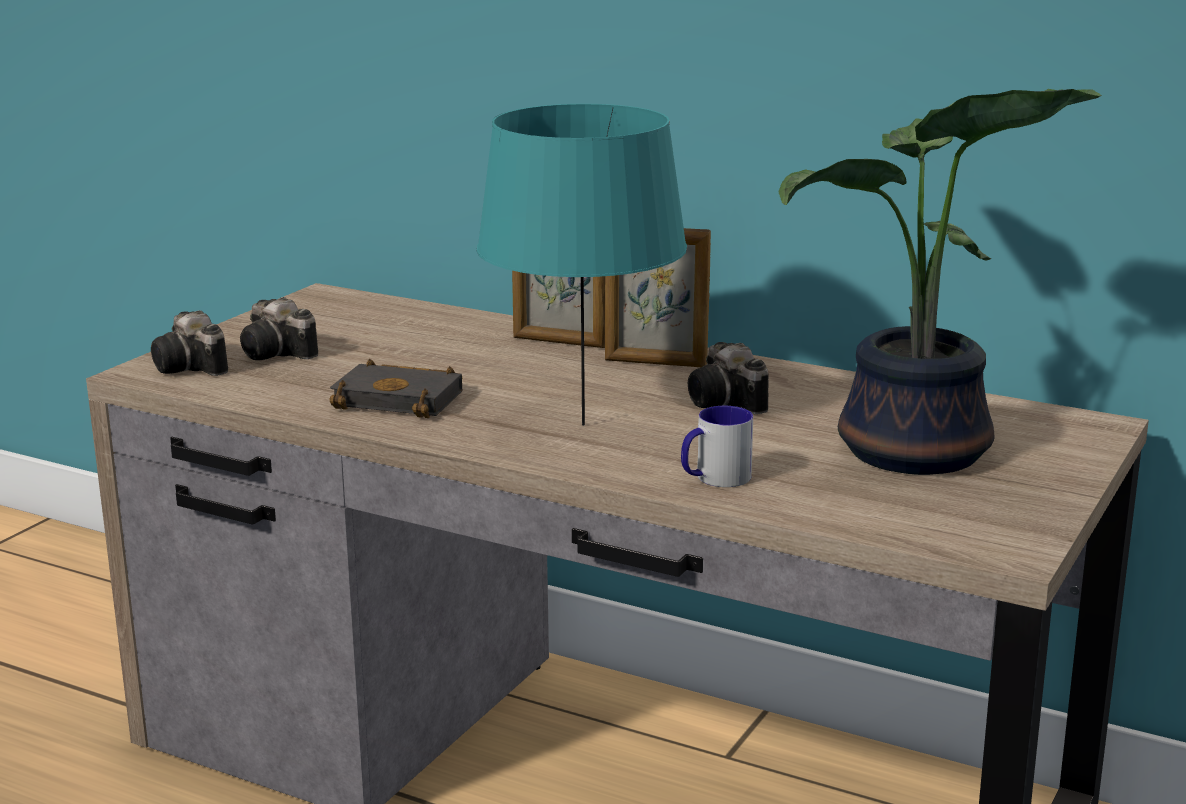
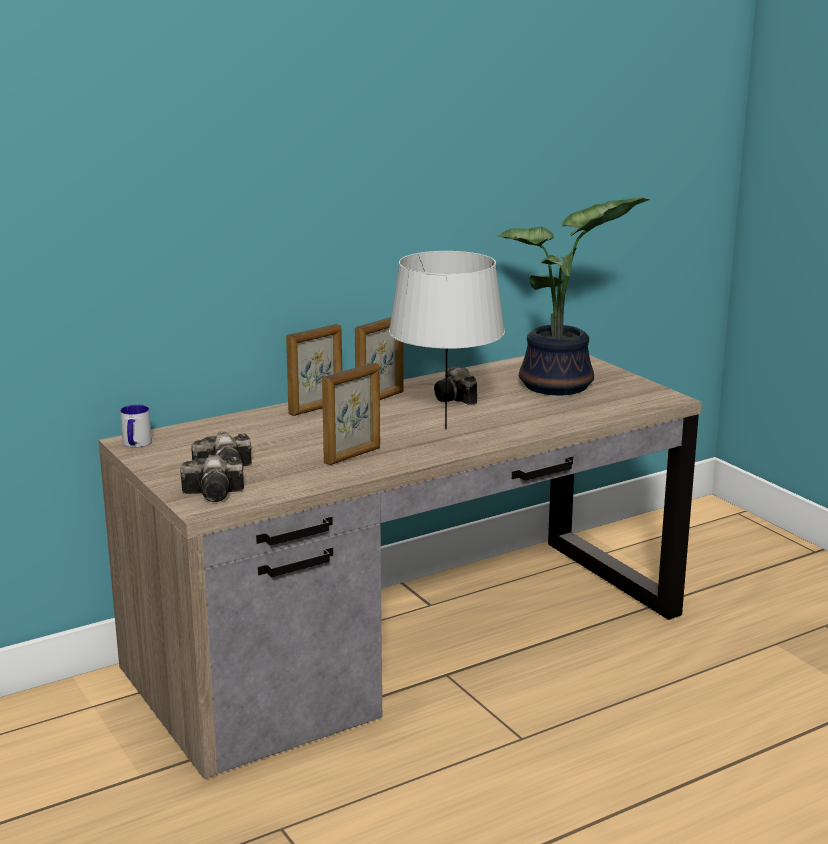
camera: 60 degrees left, 0 degrees up
(402, 399) = (353, 456): black book -> picture frame
(582, 425) = (445, 429): turquoise table lamp -> grey table lamp
(714, 479) = (544, 422): mug -> mug (135, 444)
(728, 403) = (456, 399): camera -> camera turned 60 degrees clockwise

